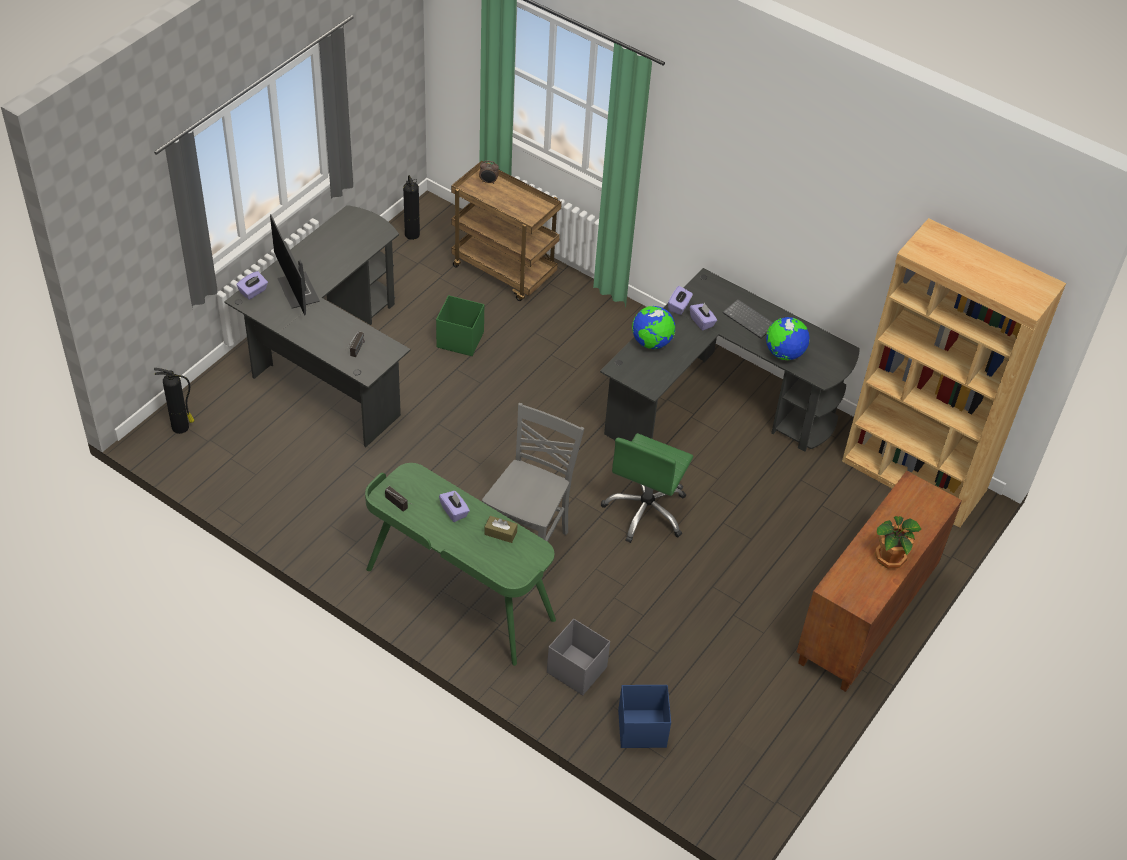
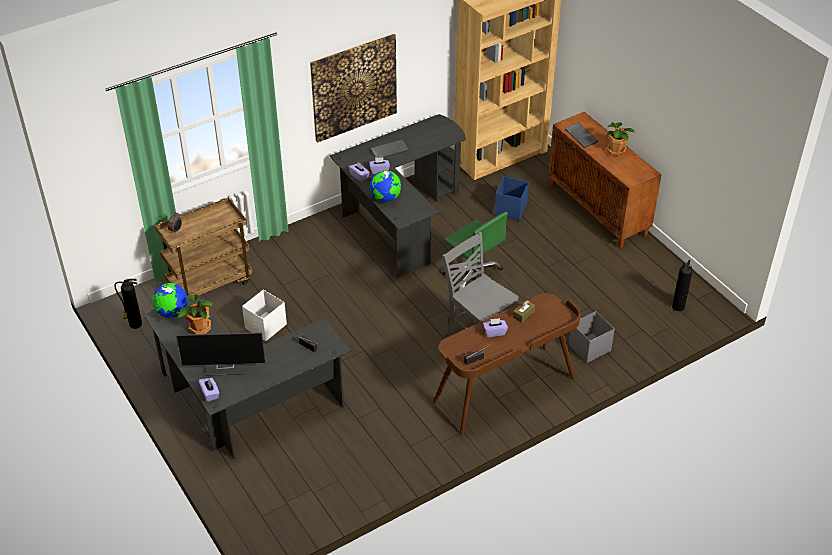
camera: 65 degrees left, 5 degrees down
(181, 427) = (262, 518): fire extinguisher -> fire extinguisher (678, 306)
(347, 252) = (199, 328): none -> potted plant
(459, 339) = (265, 326): green storage box -> white storage box
(459, 595) = (505, 390): green desk -> brown desk
(641, 729) = (644, 331): blue storage box -> blue storage box (510, 209)
(758, 215) = (354, 87): none -> picture
(784, 353) = (427, 145): globe -> globe (172, 312)
(900, 510) = (582, 136): none -> keyboard

